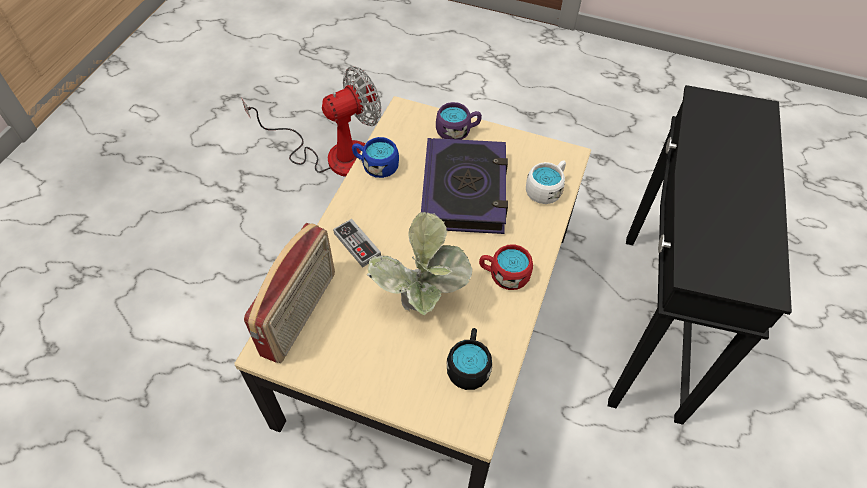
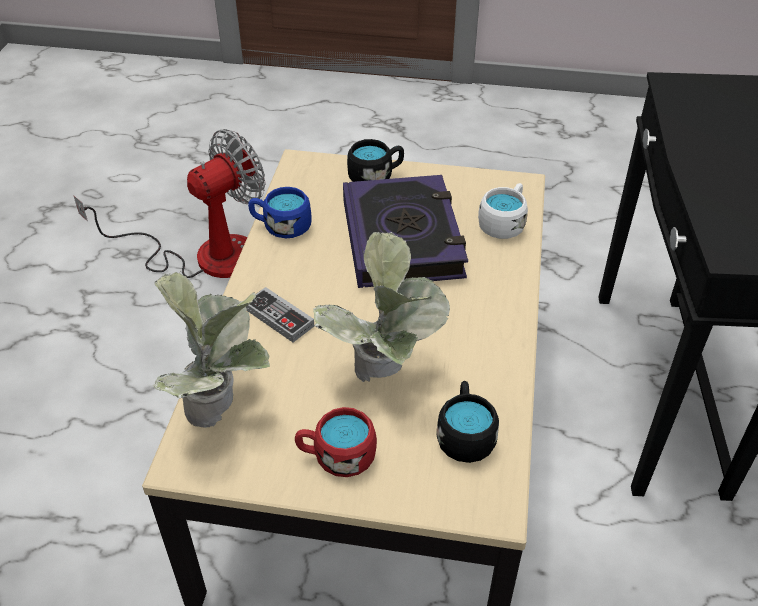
camera: 10 degrees left, 10 degrees down
(301, 314) = (223, 410): radio -> potted plant
(457, 131) = (376, 176): purple mug -> black mug
(504, 274) = (479, 323): red mug -> red mug (336, 456)

